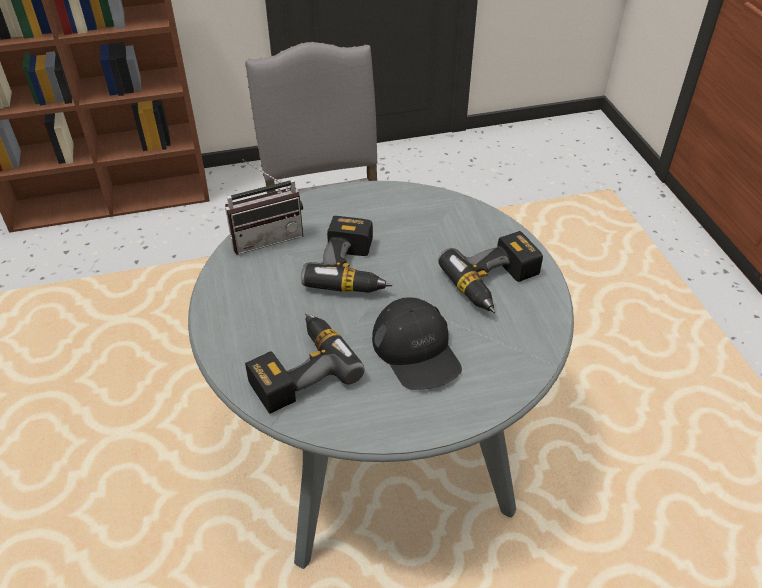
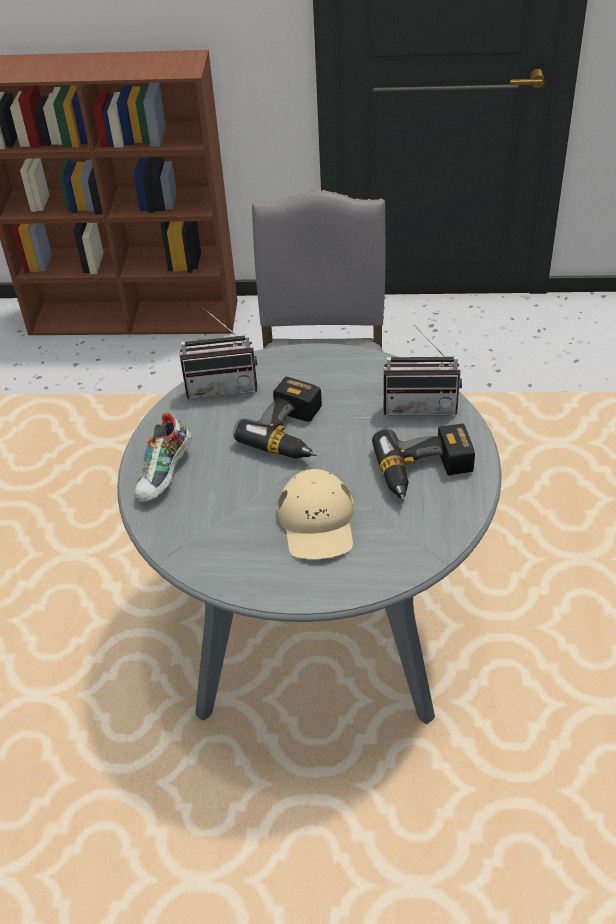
camera: 20 degrees right, 0 degrees up
(243, 334) = (166, 476): none -> shoe
(298, 369) = (202, 517): power drill -> none
(416, 350) = (317, 522): black cap -> beige cap
(462, 223) = (421, 405): none -> radio

